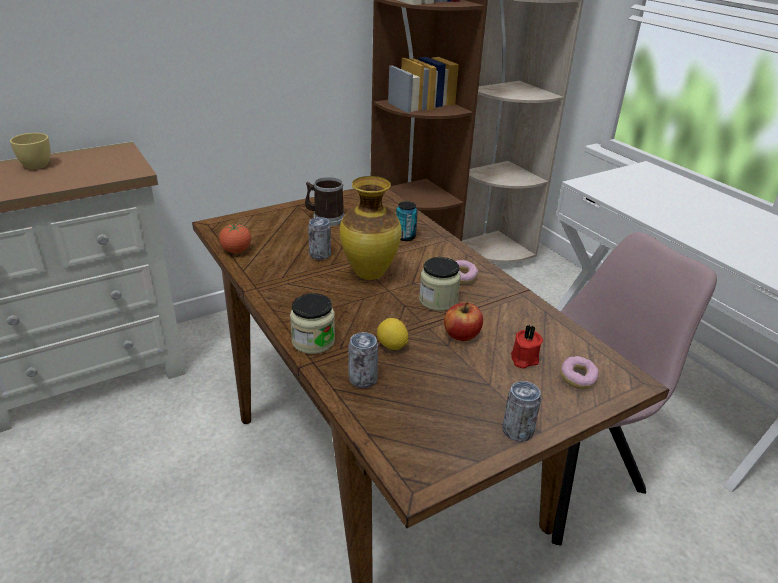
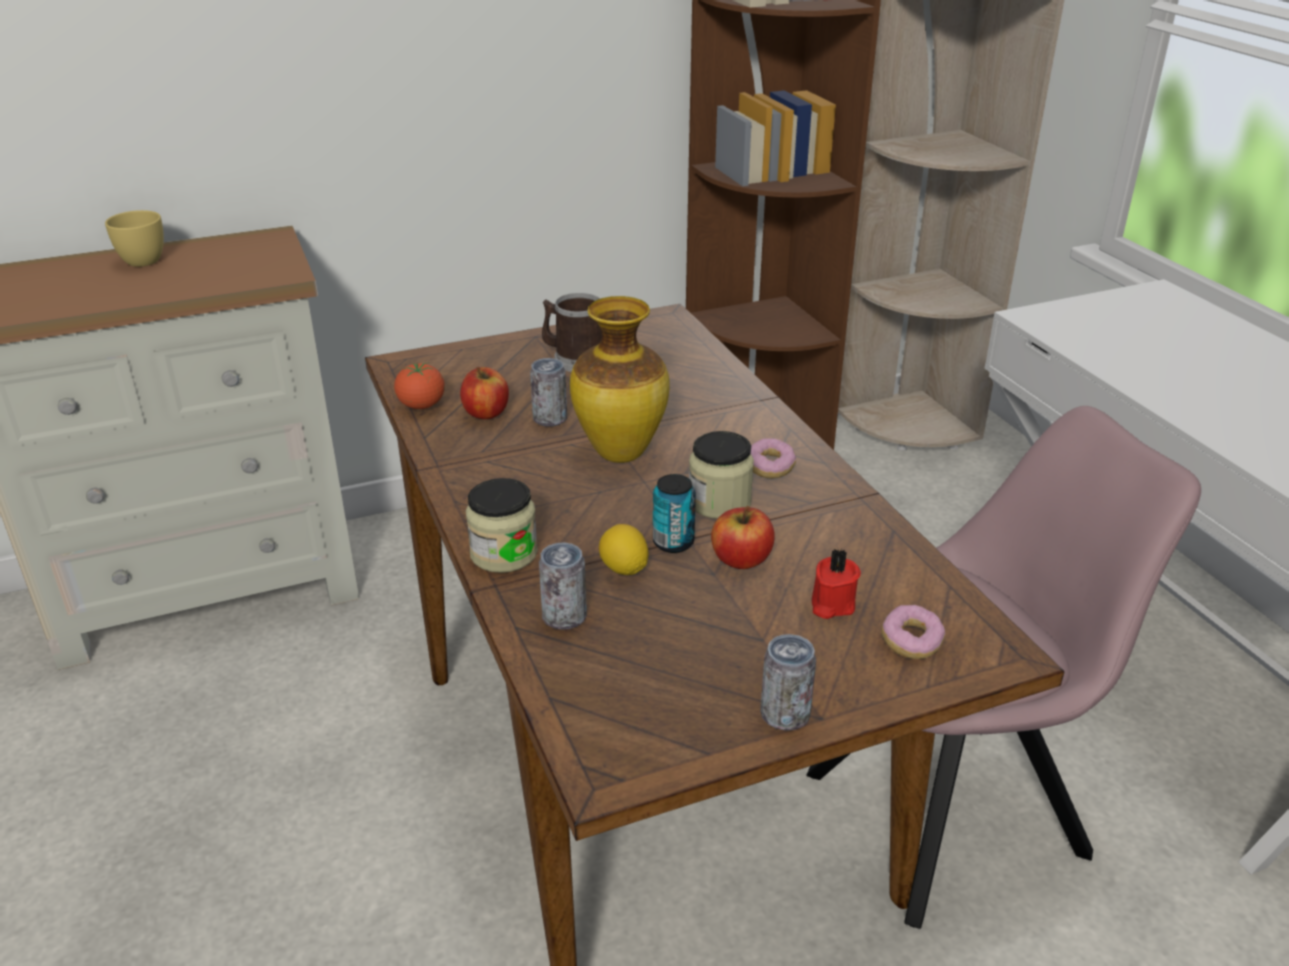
camera: 10 degrees right, 0 degrees up
(279, 253) = (486, 413): none -> apple
(405, 237) = (696, 396): can -> can (673, 542)

